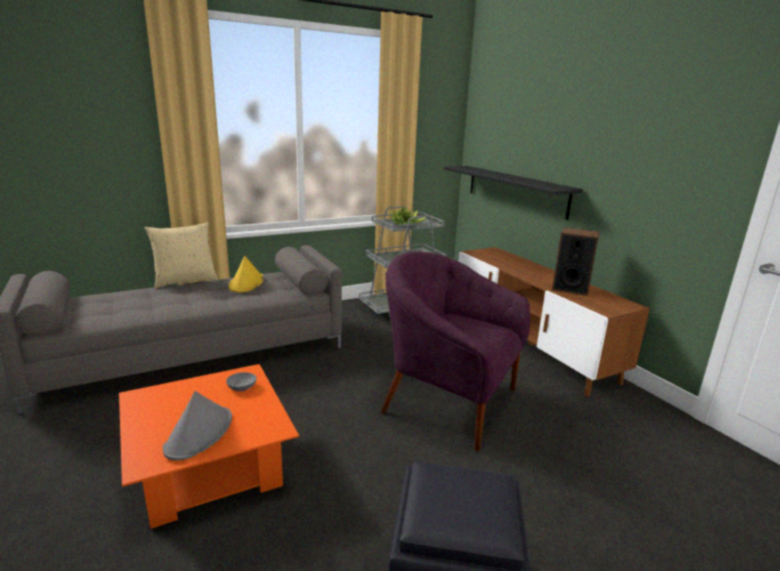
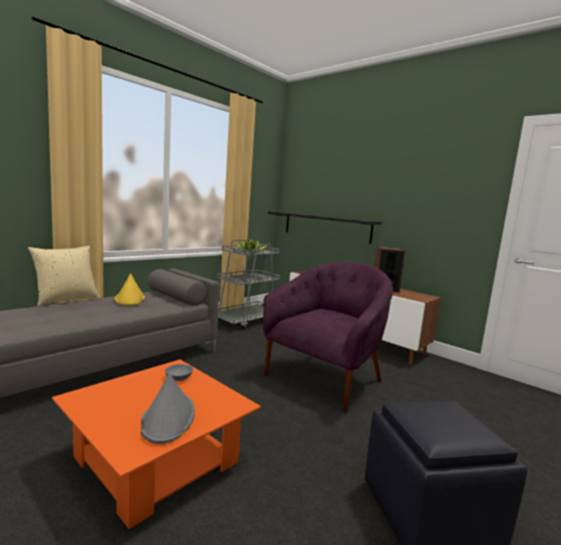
camera: 20 degrees left, 10 degrees down
(448, 401) = (325, 378): purple armchair -> purple armchair turned 120 degrees clockwise

